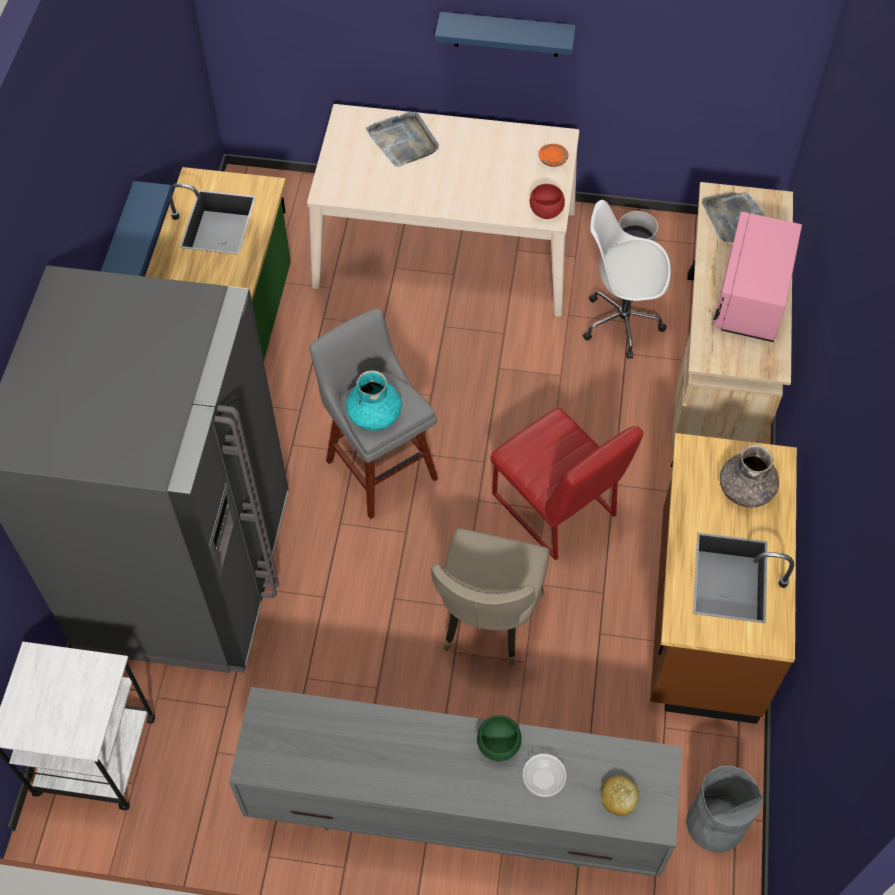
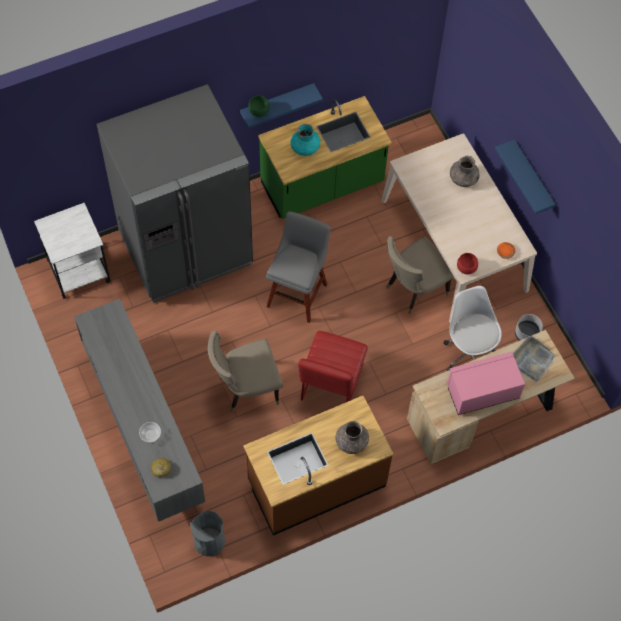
camera: 55 degrees right, 5 degrees up
(375, 415) = (287, 264): turquoise vase -> turquoise vase (305, 147)
(404, 141) = (463, 178): grey tray -> grey vase
(479, 328) = (413, 290): none -> beige chair
(499, 745) = (155, 409): green bowl -> green bowl (259, 112)

